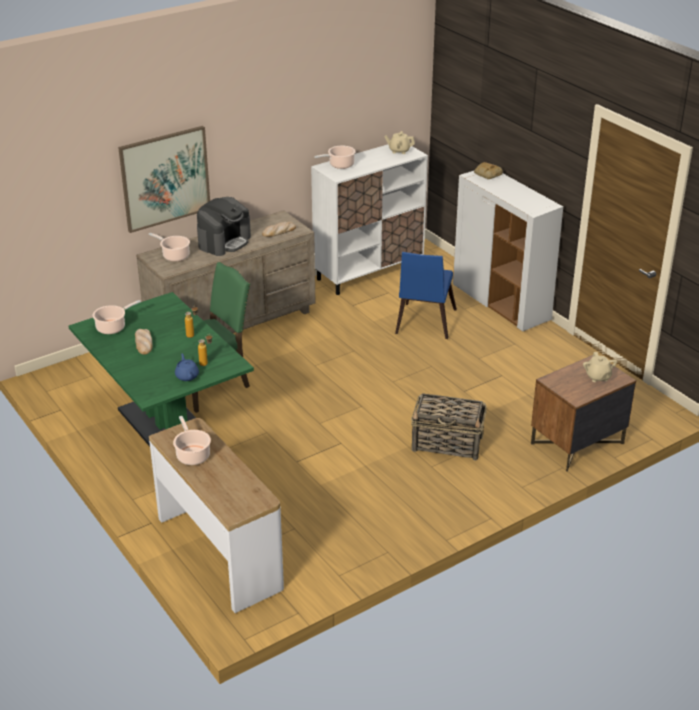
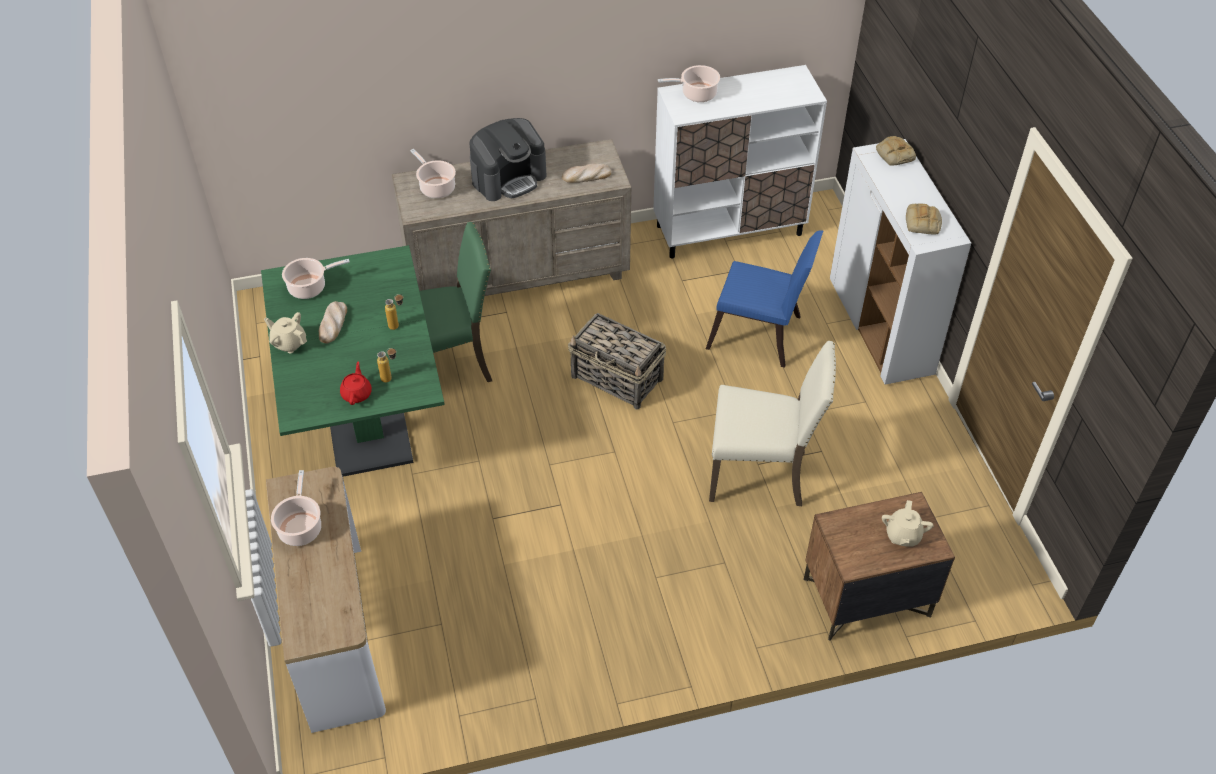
camera: 20 degrees right, 15 degrees up
(165, 178) = (435, 85): picture -> none
(187, 376) = (357, 393): blue teapot -> red teapot
(399, 151) = (791, 84): beige teapot -> beige teapot (289, 343)
(424, 324) = (760, 336): blue chair -> blue chair turned 105 degrees counterclockwise
(448, 444) = (695, 546): basket -> basket (617, 378)
(468, 395) = (760, 473): none -> beige chair
(527, 202) = (923, 223): none -> bread

